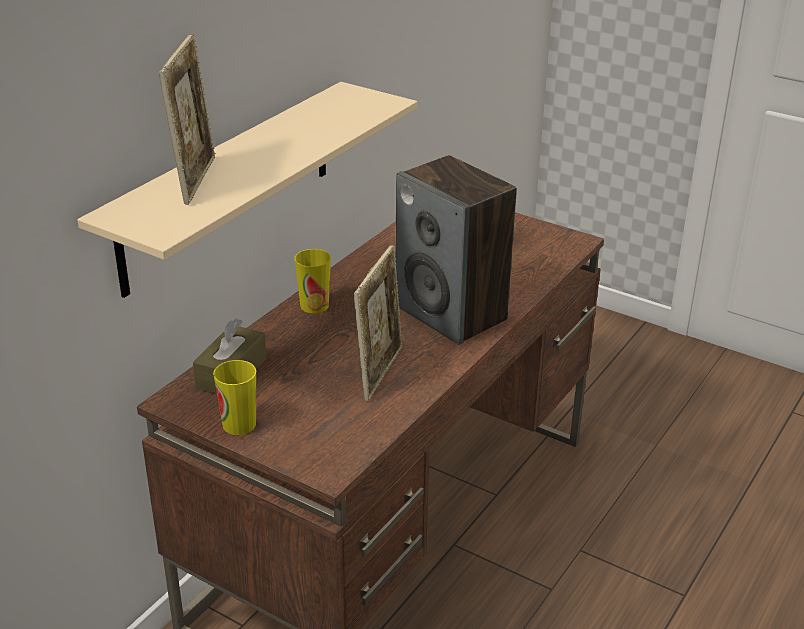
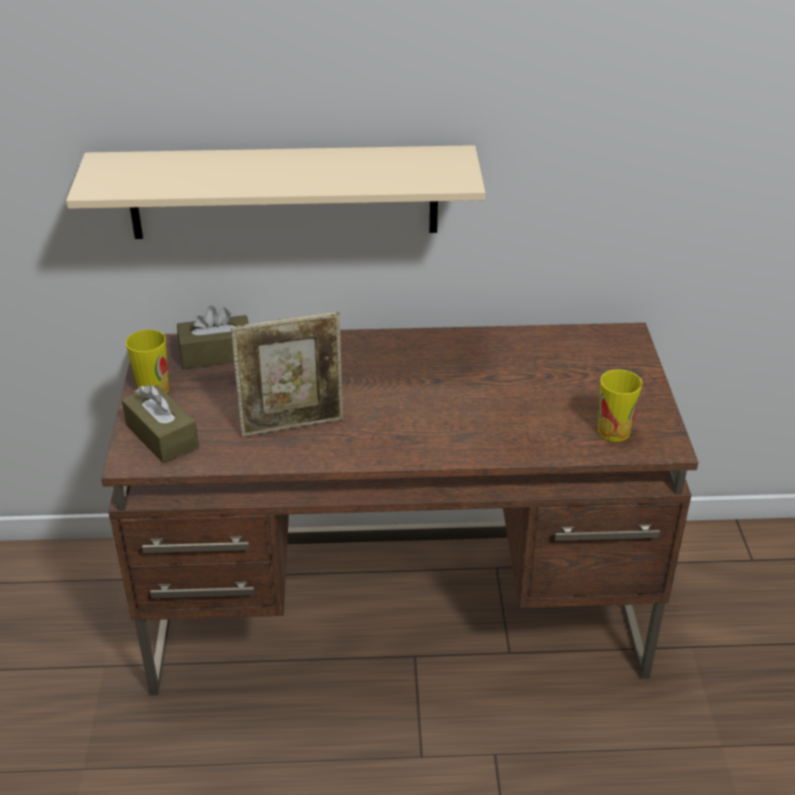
camera: 55 degrees right, 5 degrees up
(195, 179) = (195, 164): picture frame -> none
(314, 305) = (356, 347): cup -> cup (613, 431)
(315, 442) = (162, 436): none -> brown tissue box
(452, 313) = (429, 424): speaker -> none

